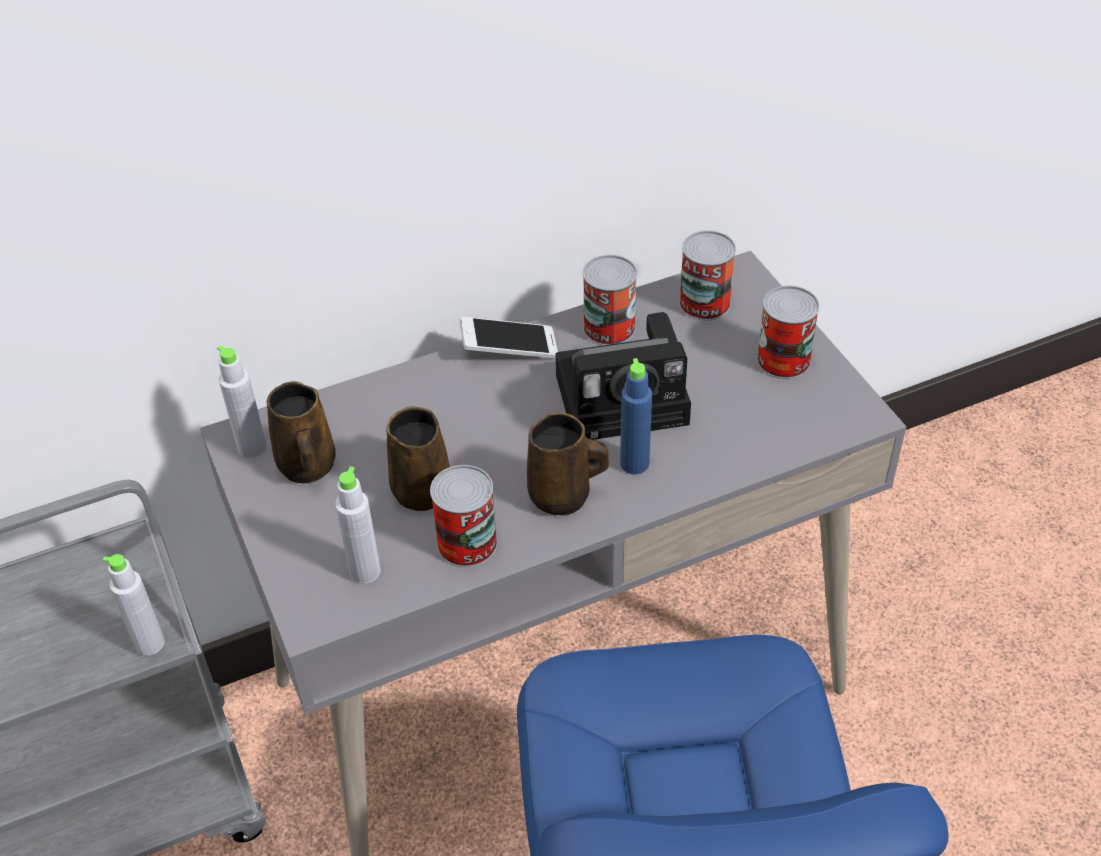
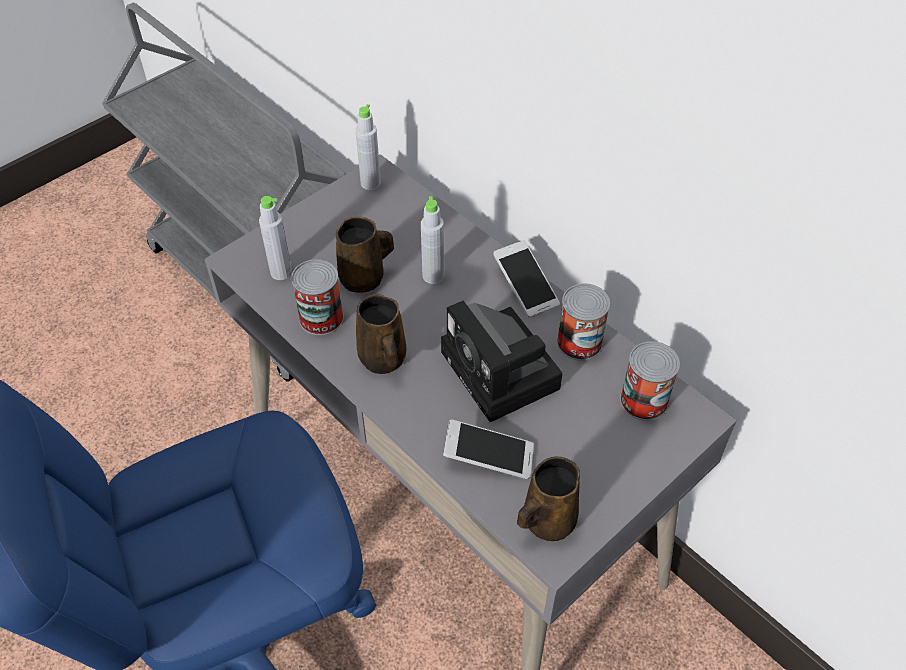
camera: 70 degrees right, 5 degrees up
(149, 643) = (255, 216): grey bottle -> grey bottle (433, 276)
(307, 467) = (362, 215): brown mug -> brown mug (546, 521)
(634, 464) = (432, 396): blue bottle -> none
(734, 436) = (488, 457): none -> phone
(783, 360) = (598, 474): can -> none

